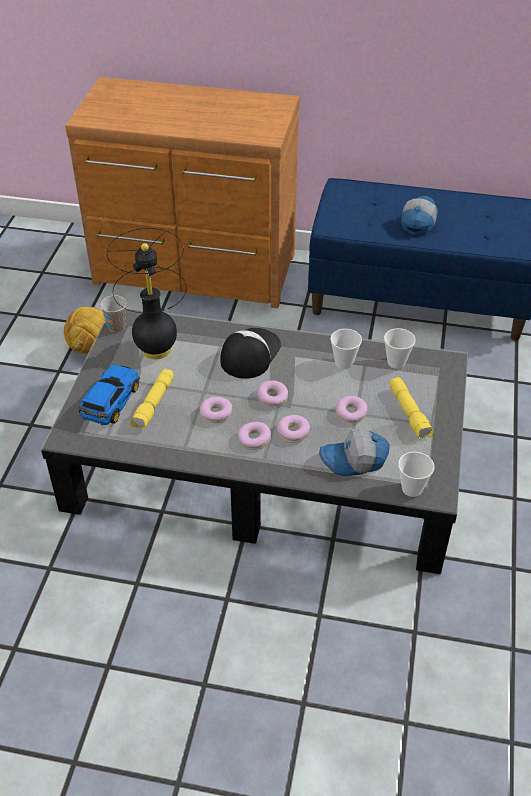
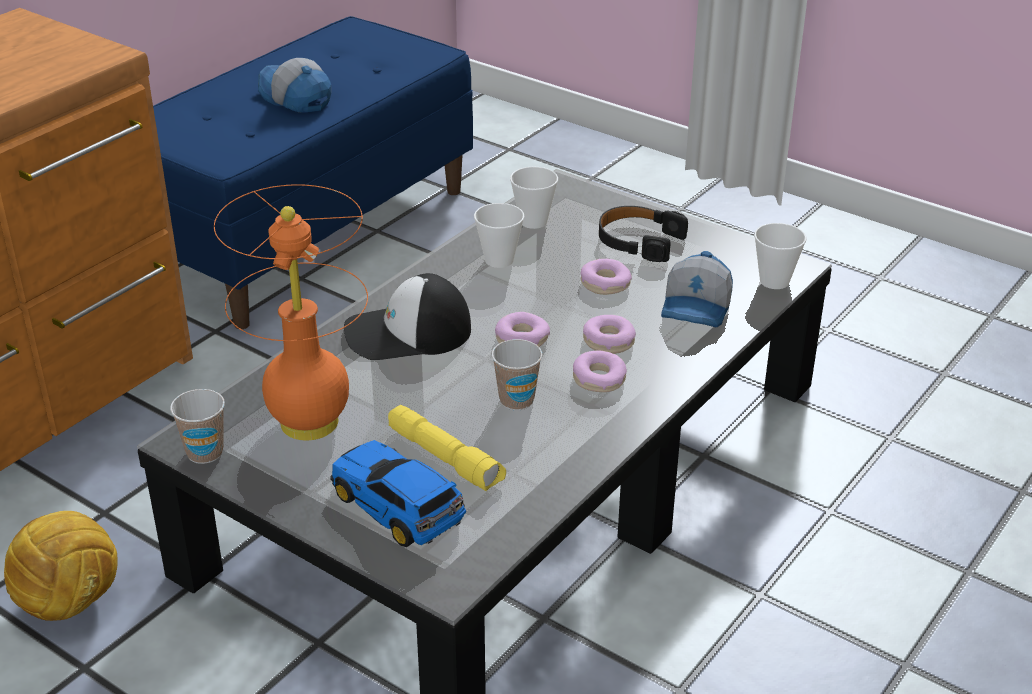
camera: 65 degrees left, 10 degrees down
(156, 349) = (310, 423): black table lamp -> orange table lamp
(216, 413) = (516, 400): donut -> cup
(249, 354) = (407, 333): cap -> cap turned 60 degrees counterclockwise
(410, 413) = (639, 241): yellow flashlight -> black headphones

